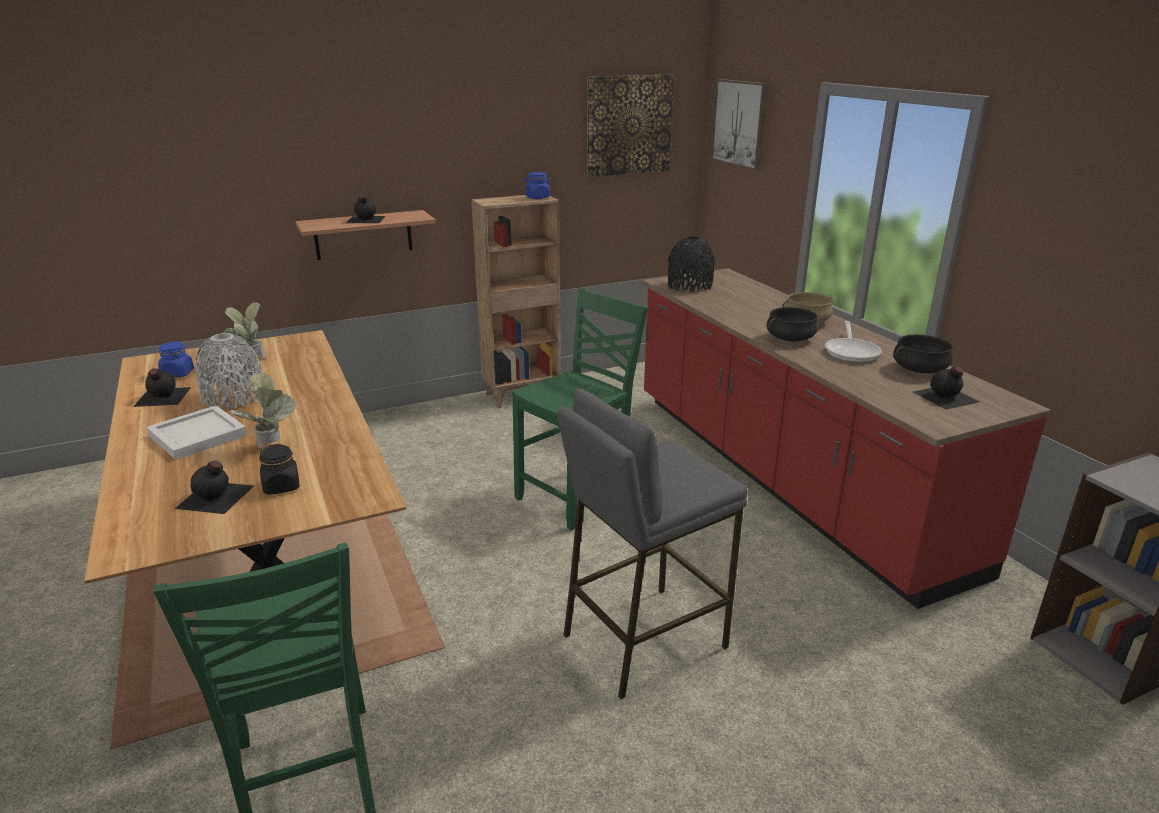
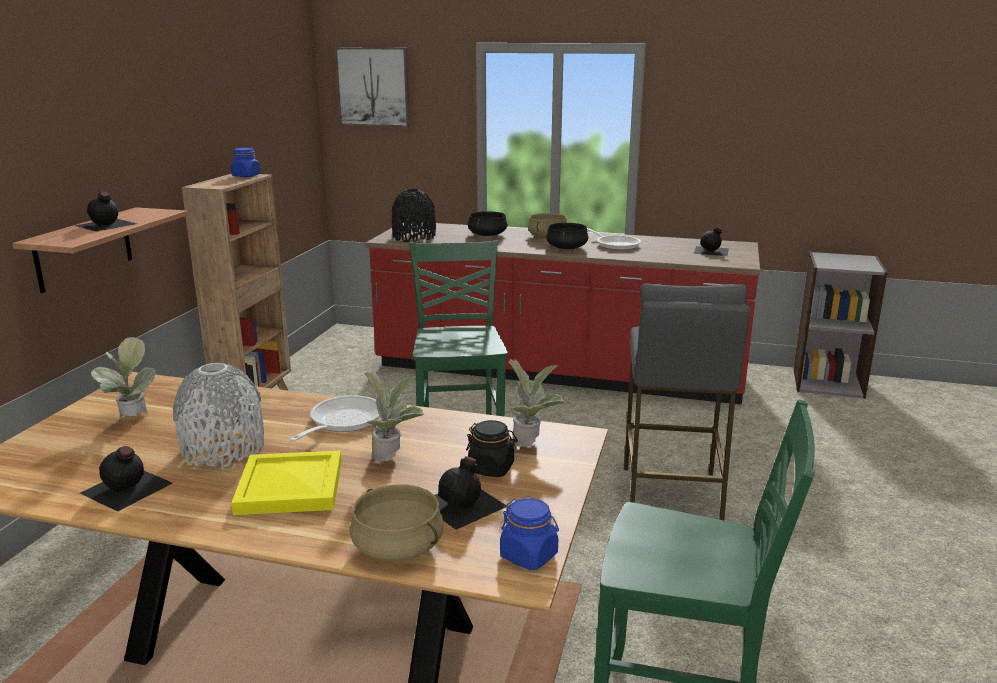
camera: 50 degrees left, 5 degrees down
(137, 499) = (398, 547): none -> beige cooking pot
(177, 374) = (70, 467): blue jar -> blue jar (529, 556)
(197, 436) = (291, 487): white tray -> yellow tray
(310, 411) = (342, 422): none -> frying pan
(346, 484) = (532, 441): none -> potted plant
(628, 125) = (275, 95): picture -> none
(919, 369) = (666, 243): black cooking pot -> black cooking pot (487, 235)

